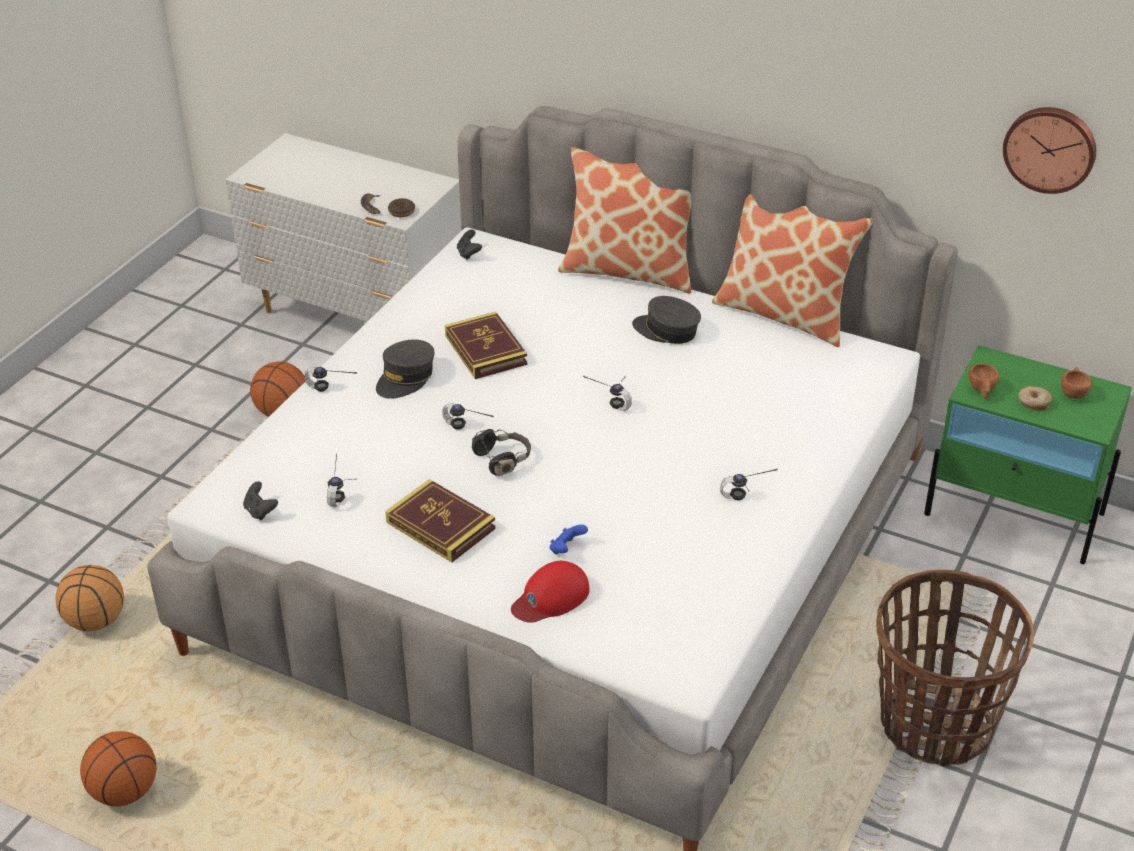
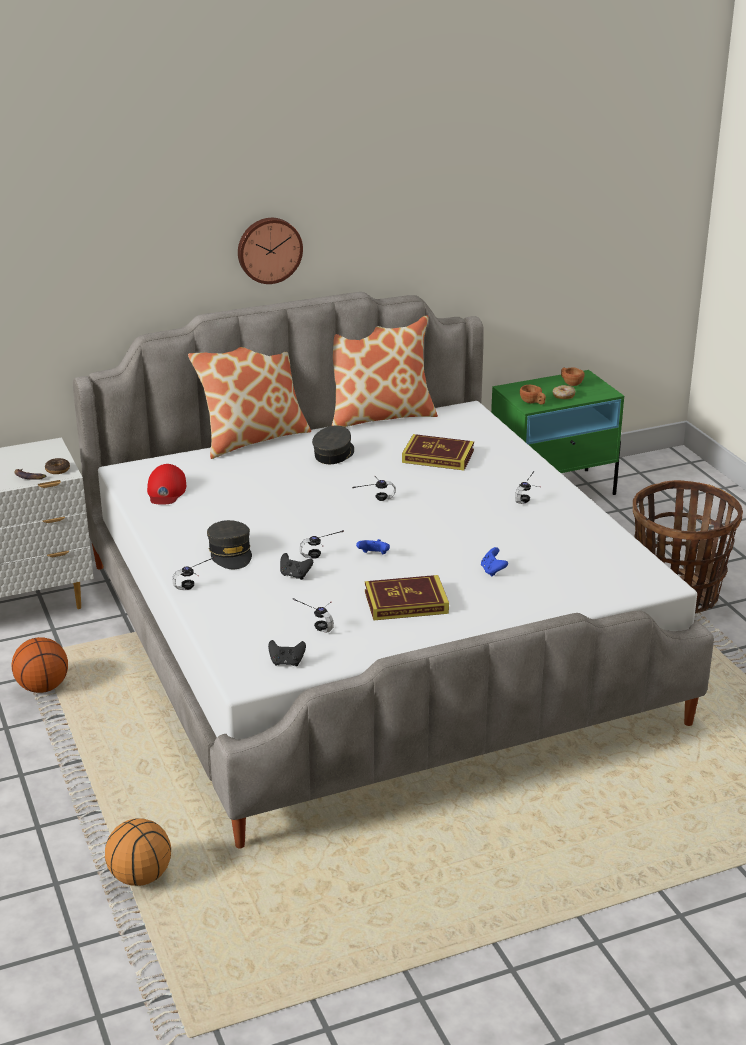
camera: 50 degrees left, 10 degrees down
(125, 792) = (349, 937): basketball -> none
(469, 254) = (133, 478): black game controller -> black game controller (295, 575)
(485, 350) = (250, 515): book -> book (438, 456)
(503, 460) = (373, 555): black headphones -> blue game controller
(550, 597) = (530, 594): red cap -> red cap (166, 491)
(666, 330) = (334, 454): grey cap -> grey cap turned 135 degrees clockwise
(1050, 148) = (516, 222): wall clock -> wall clock (269, 249)

